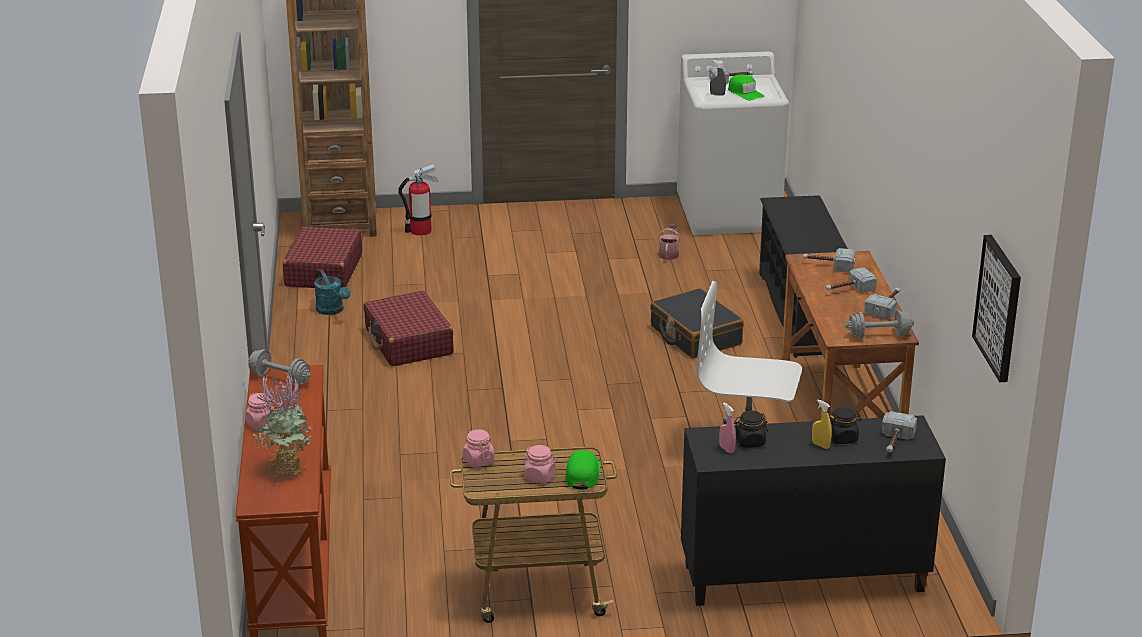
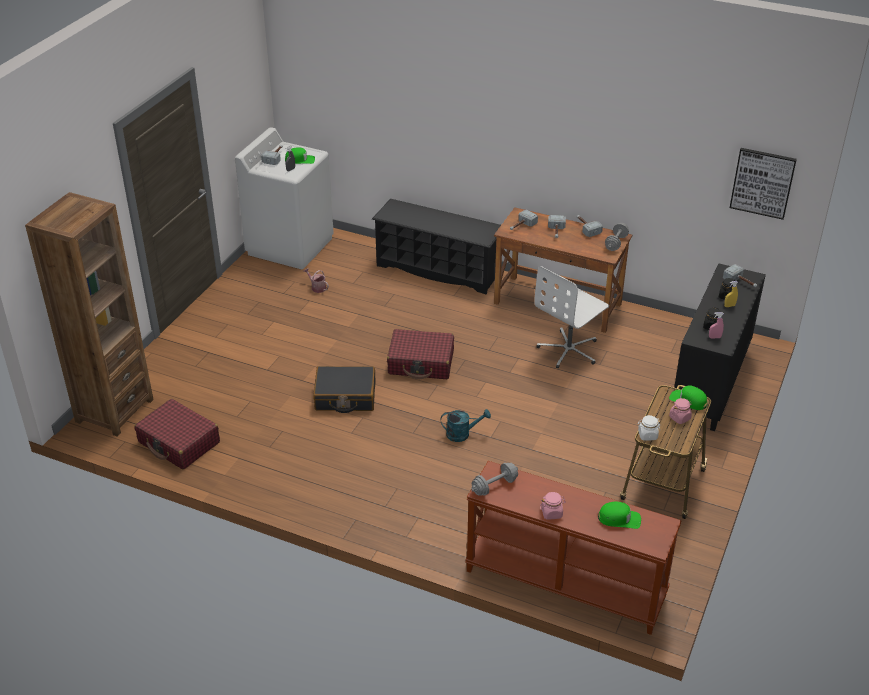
camera: 60 degrees left, 10 degrees up
(286, 468) = (619, 519): potted plant -> green cap
(332, 310) = (245, 458): turquoise watering can -> turquoise watering can (462, 434)
(408, 342) = (325, 437): red suitcase -> red suitcase (421, 363)
(420, 231) = (169, 376): fire extinguisher -> none
(478, 460) = (647, 435): pink jar -> white jar
(695, 335) = (428, 318): black suitcase -> black suitcase (345, 397)

